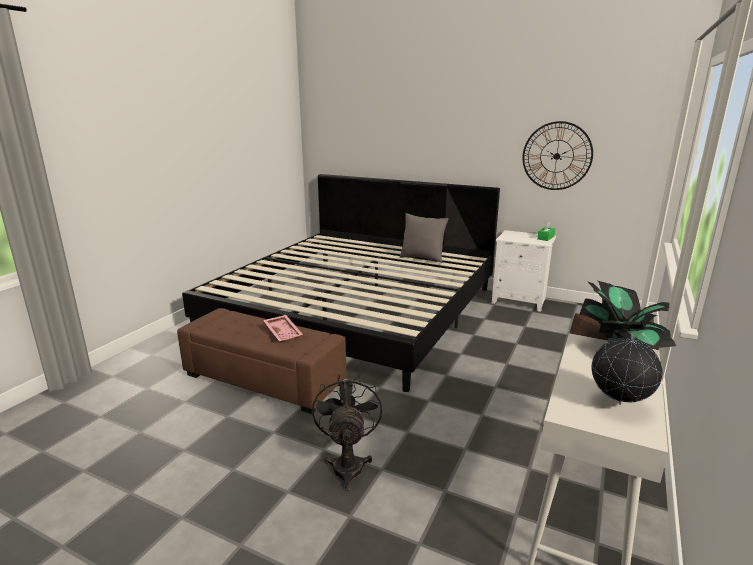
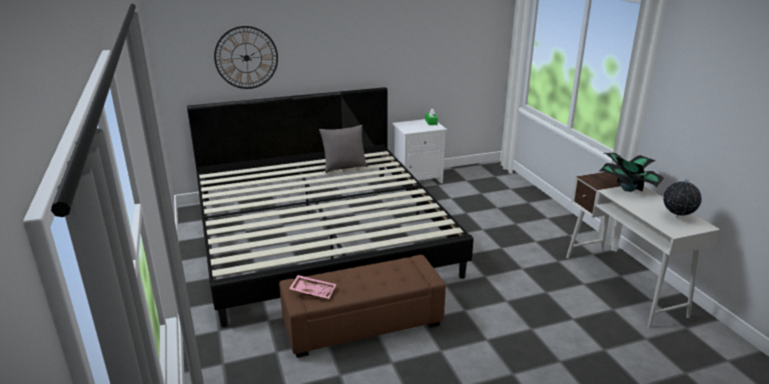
camera: 45 degrees left, 5 degrees up
(284, 333) = (382, 272): pink tray -> pink tray (313, 291)
(348, 463) = (512, 338): black fan -> none
(556, 156) = (427, 53): wall clock -> wall clock (246, 58)

